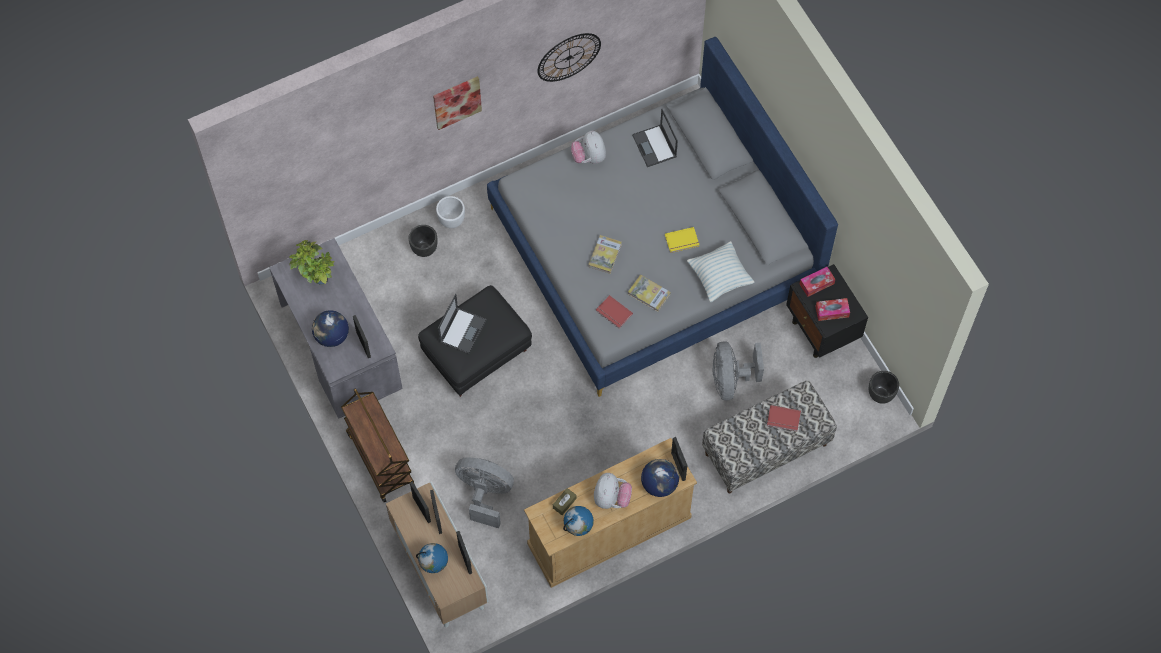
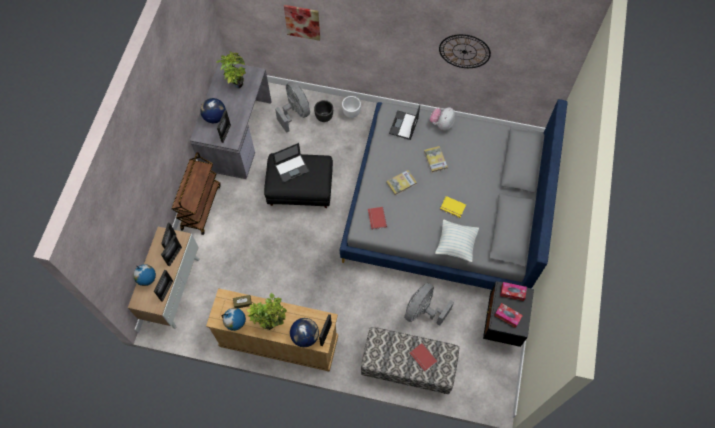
camera: 40 degrees right, 0 degrees up
(457, 102) = (376, 31): picture -> picture (302, 22)
(485, 494) = (234, 267): grey fan -> grey fan (295, 113)
(611, 498) = (271, 322): plush toy -> potted plant
(649, 294) = (406, 223): book -> book (435, 160)
(655, 146) = (484, 145): laptop -> laptop (404, 125)
(880, 394) = (505, 390): black planter -> none

